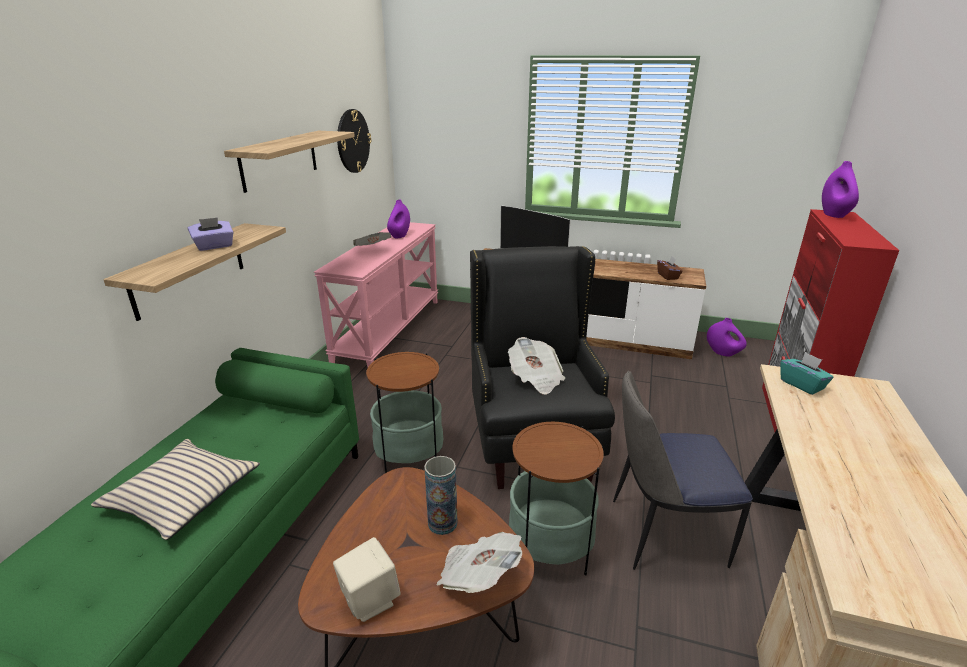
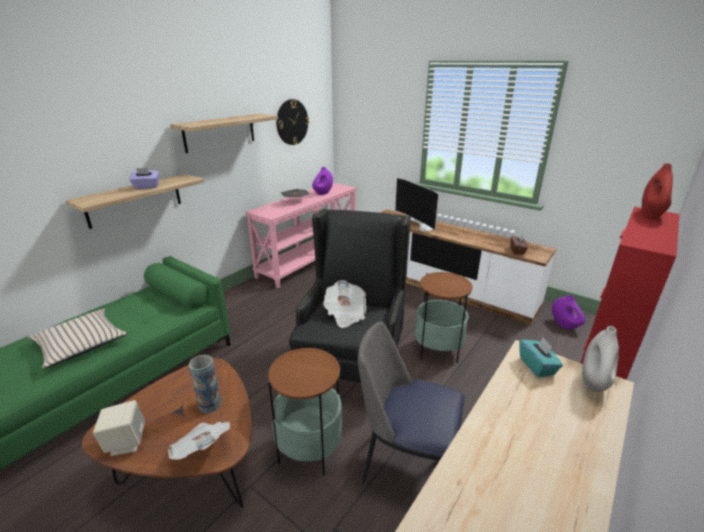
camera: 20 degrees right, 0 degrees up
(409, 460) = (260, 355): side table -> side table (438, 349)
(834, 215) = (651, 214): purple vase -> red vase
(859, 389) = (593, 383): none -> white vase

